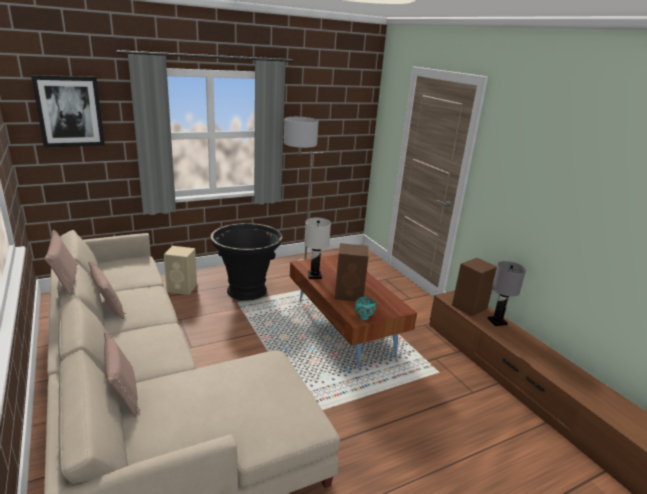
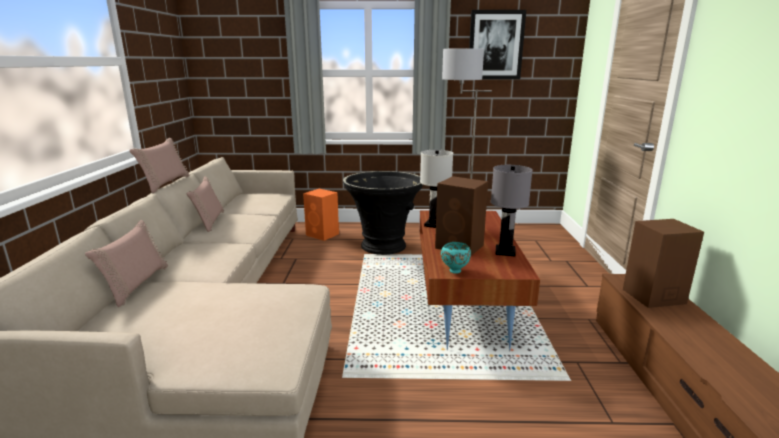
camera: 30 degrees right, 5 degrees down
(70, 111) = (235, 46): picture -> picture (495, 45)
(182, 288) = (323, 235): beige speaker -> orange speaker
(497, 322) = (693, 323): grey table lamp -> grey table lamp (505, 252)

